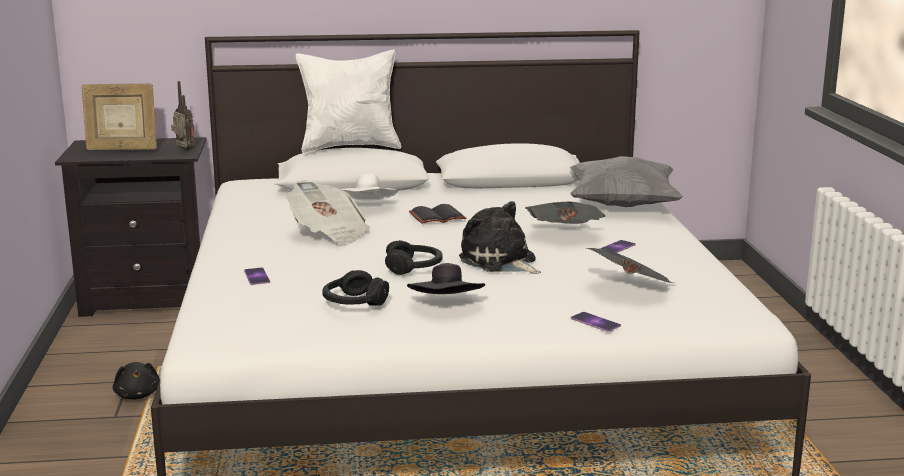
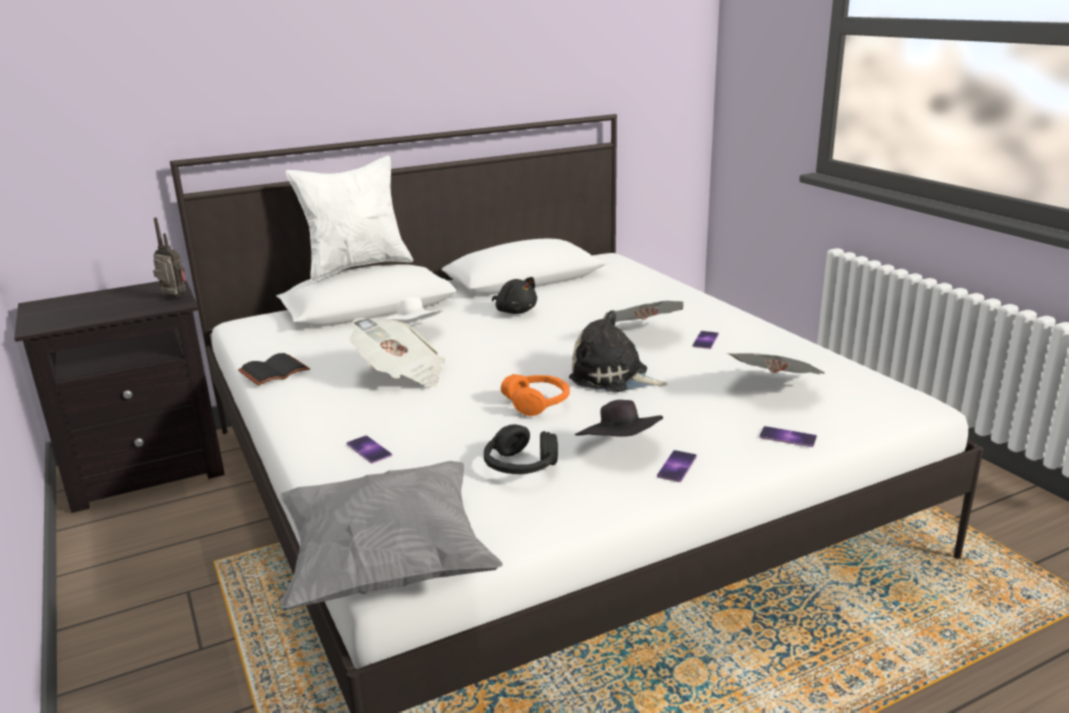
camera: 20 degrees left, 5 degrees up
(122, 149) = (92, 307): picture frame -> none
(137, 395) = (212, 609): black plush toy -> black plush toy (515, 311)
(414, 267) = (537, 403): black headphones -> orange headphones
(437, 216) = (496, 332): black book -> black book (274, 371)
(478, 324) = (677, 466): none -> phone
(622, 205) = (657, 291): grey pillow -> grey pillow (388, 565)

